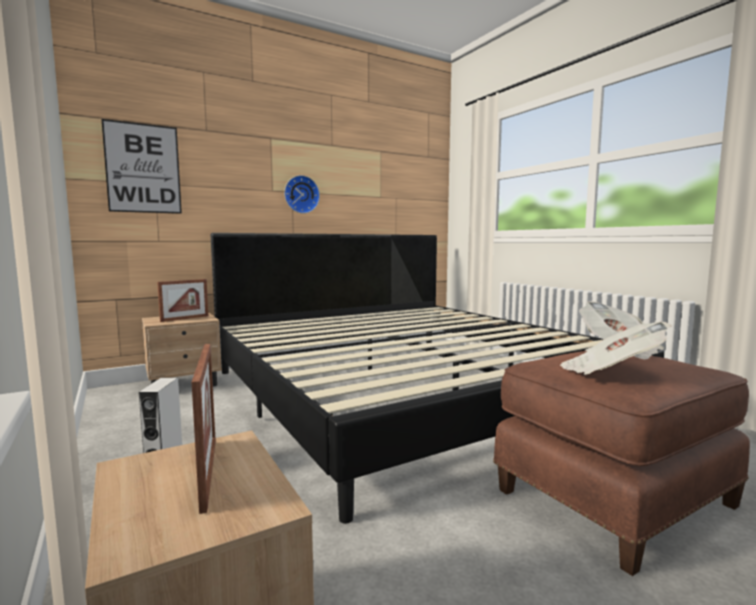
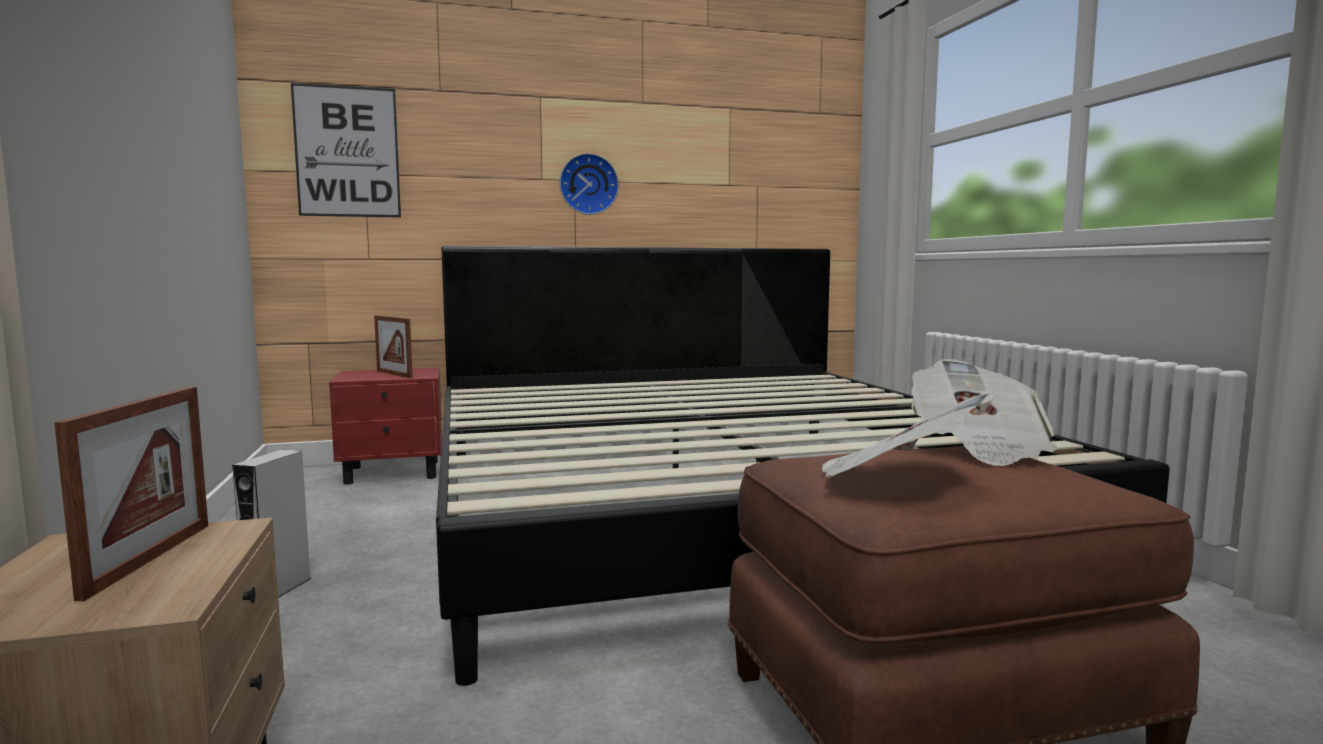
camera: 15 degrees right, 0 degrees up
(185, 318) = (394, 374): picture frame -> picture frame turned 75 degrees clockwise
(185, 384) = (394, 472): beige nightstand -> red nightstand

